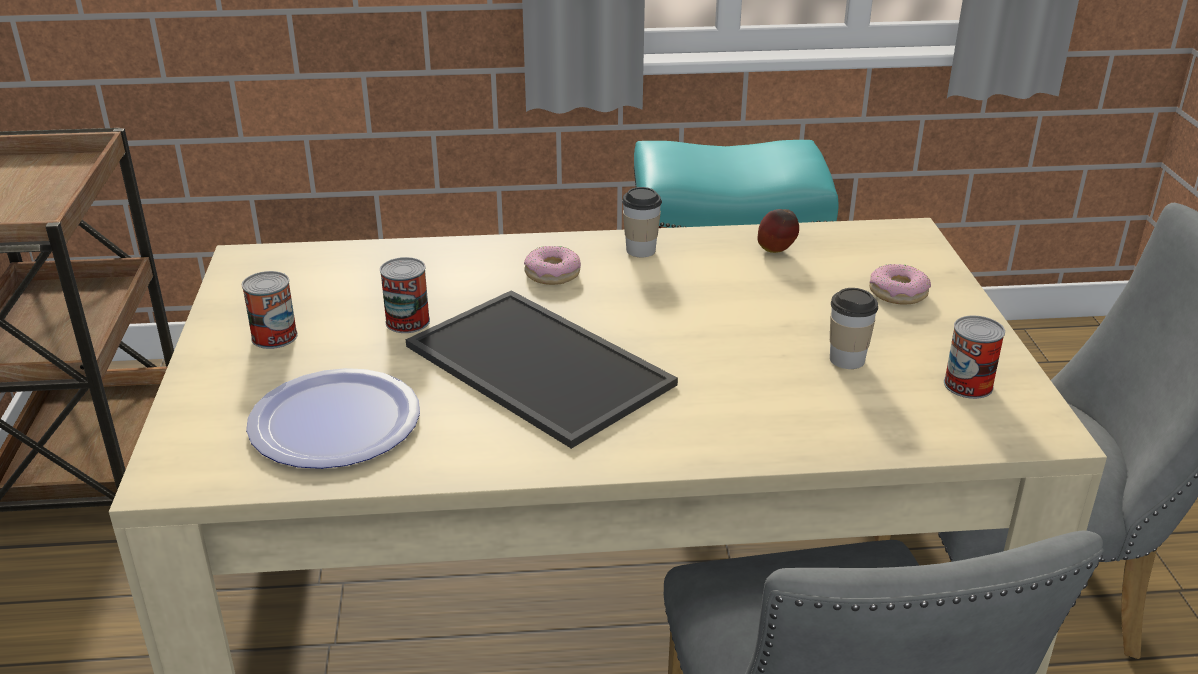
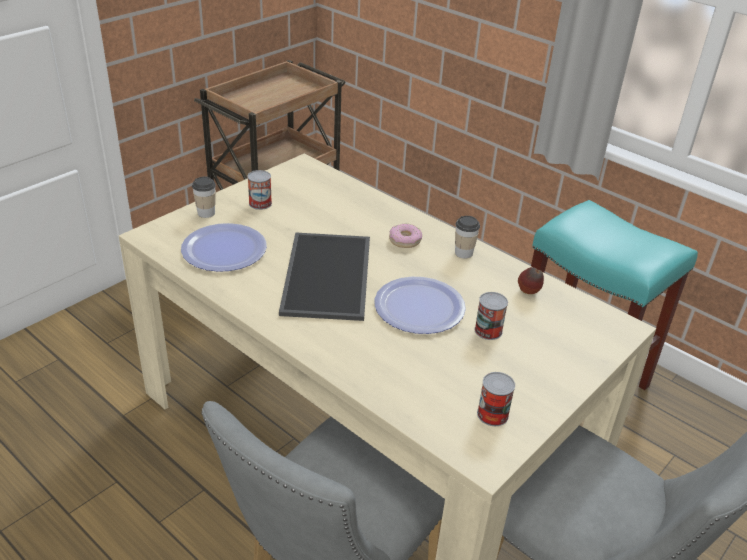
camera: 45 degrees right, 5 degrees up
(407, 321) = (313, 226): can -> can (488, 330)
(705, 332) = (419, 307): none -> plate
(847, 359) = (458, 362): cup -> cup (206, 213)
(898, 293) = (550, 351): donut -> none

